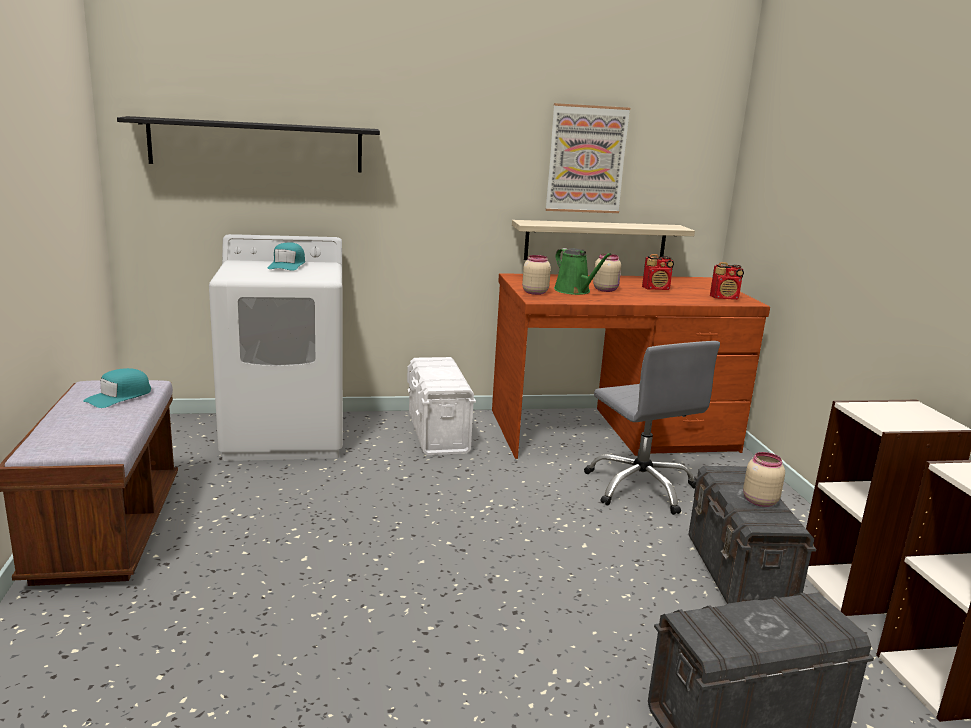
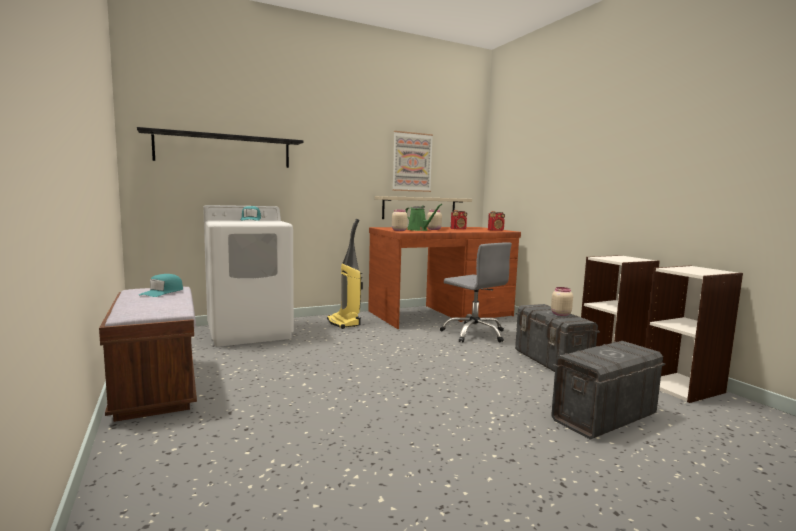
camera: 15 degrees left, 10 degrees down
(437, 433) = (344, 323): white storage box -> vacuum cleaner

